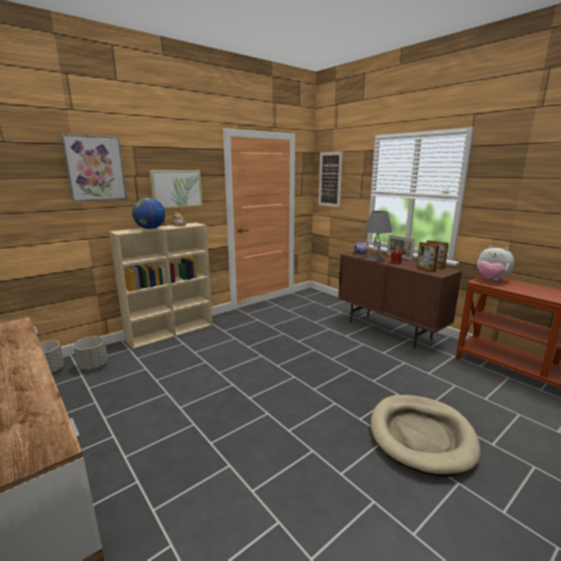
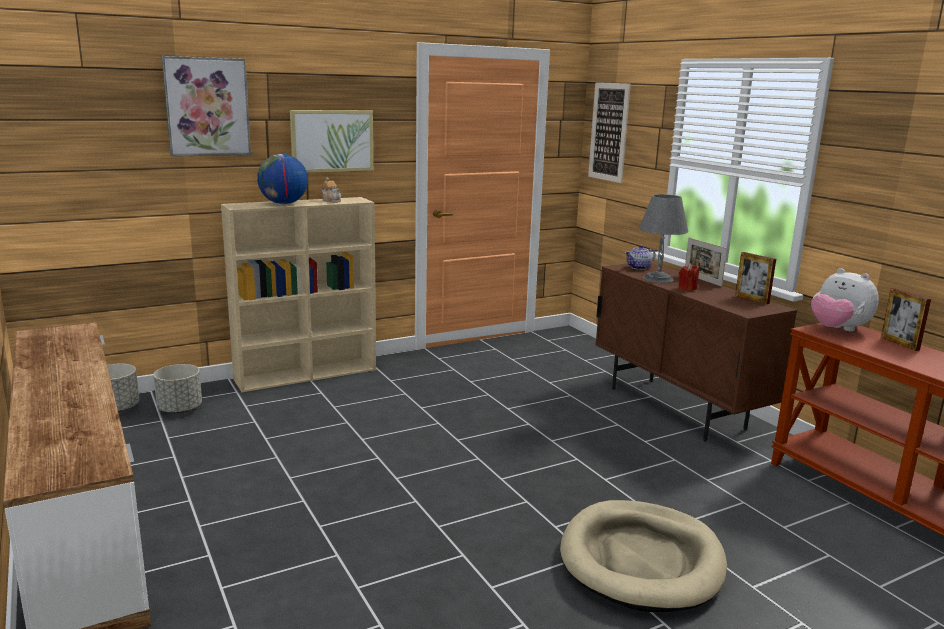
camera: 10 degrees right, 0 degrees up
(425, 269) = (731, 302): picture frame -> picture frame (899, 343)

